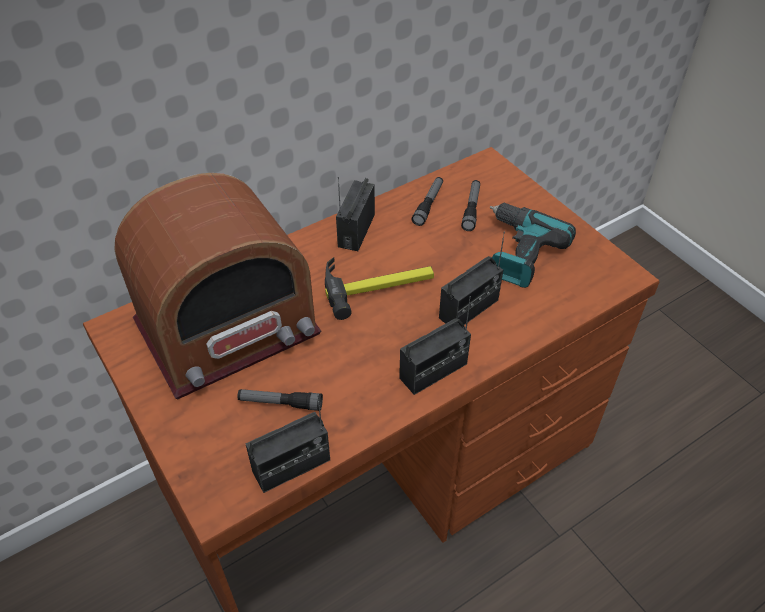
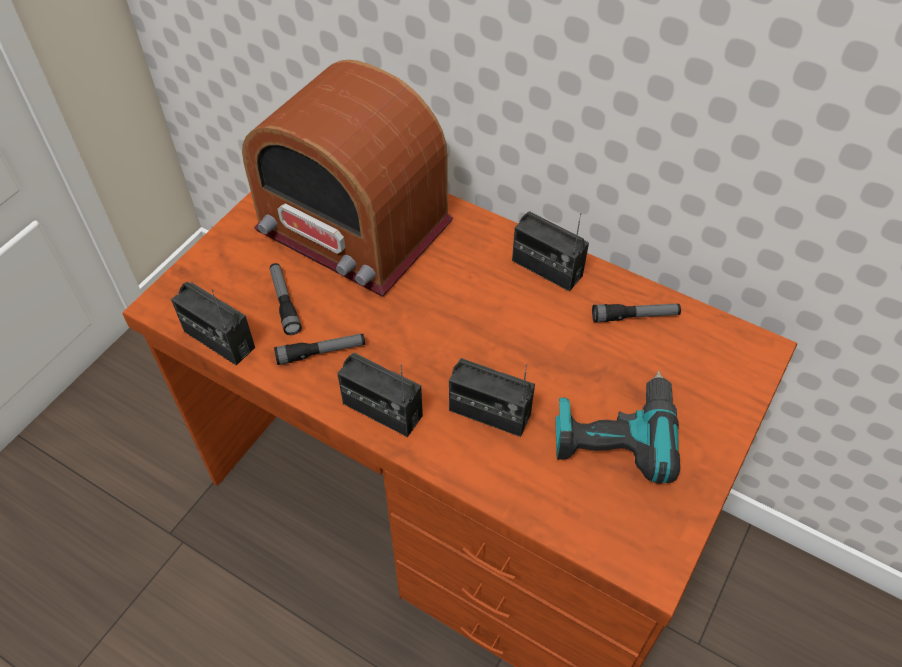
camera: 65 degrees right, 5 degrees up
(356, 230) = (546, 268): radio -> radio turned 135 degrees counterclockwise
(378, 285) = (477, 318): hammer -> none
(471, 209) = (658, 361): flashlight -> flashlight (321, 352)

